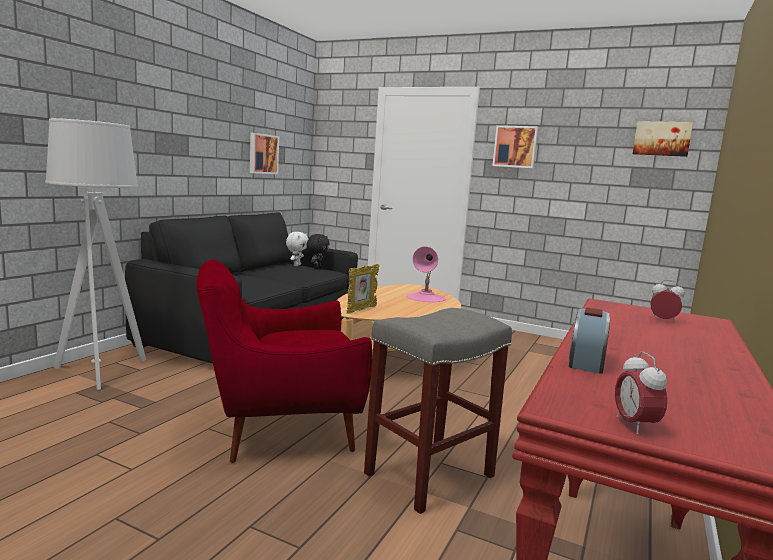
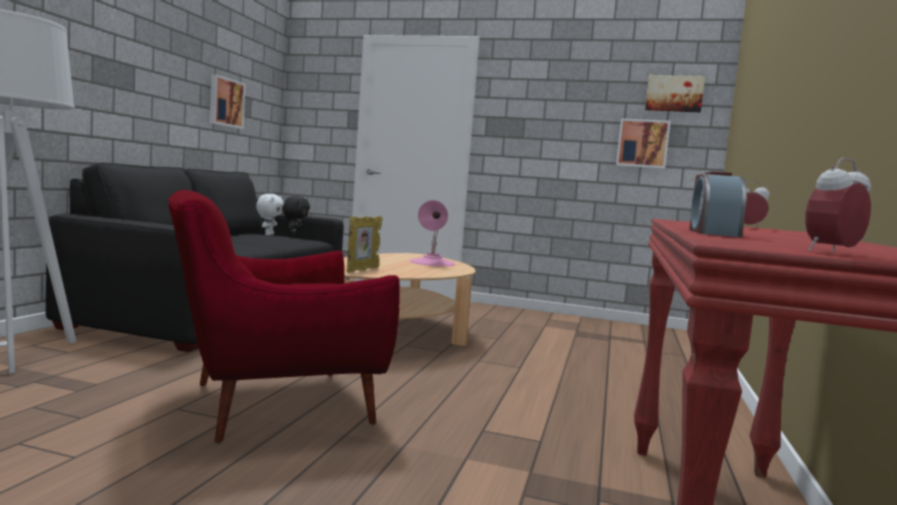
camera: 10 degrees left, 5 degrees down
(429, 476) = (473, 443): grey stool -> none
(515, 147) = (520, 102): picture -> picture (642, 143)
(634, 425) = (832, 253): alarm clock -> alarm clock turned 75 degrees clockwise

